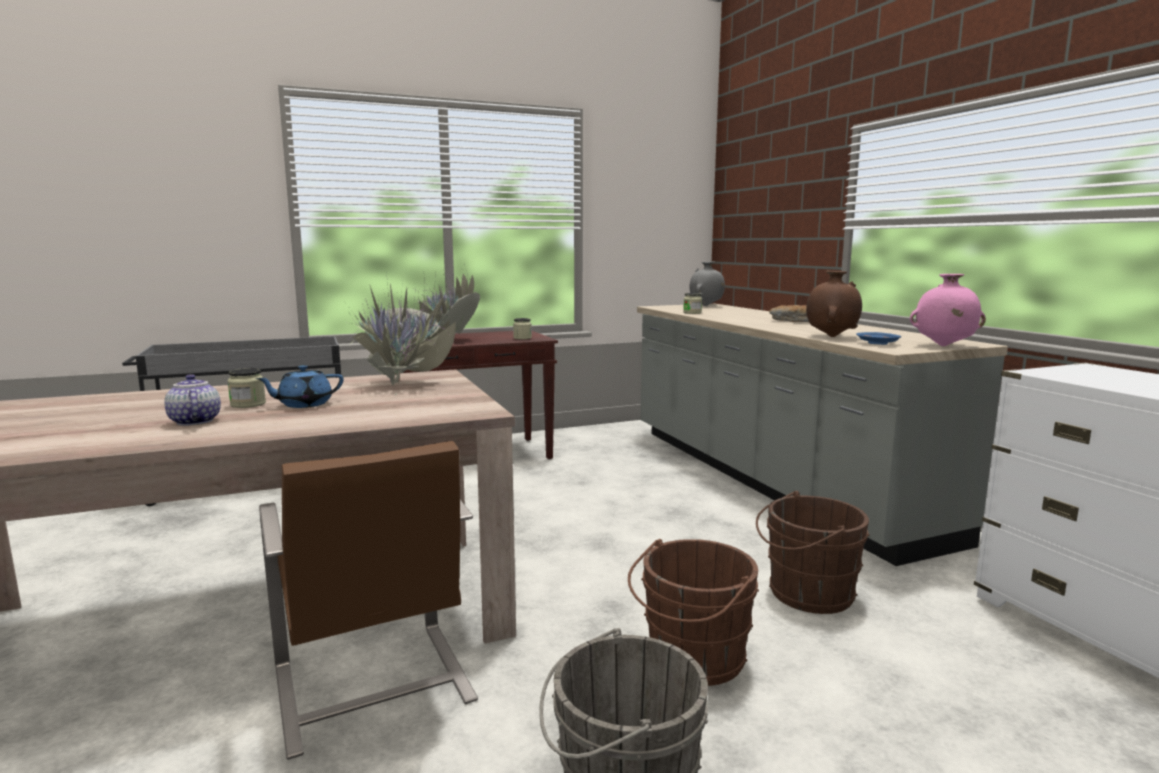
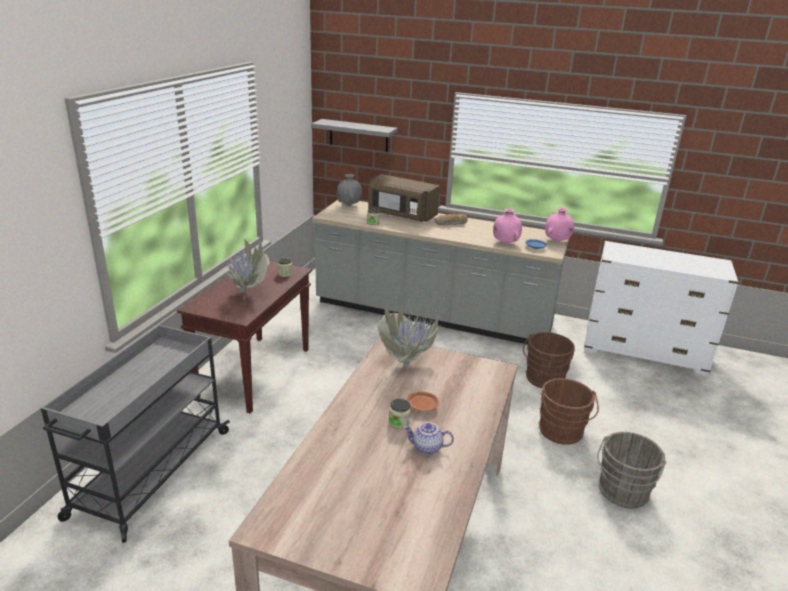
camera: 50 degrees left, 15 degrees up
(304, 404) = (422, 406): blue teapot -> brown plate
(372, 686) = (502, 521): brown chair -> none
(750, 313) = (401, 214): none -> brown microwave
(751, 219) = (358, 135): none -> grey shelf
(831, 336) = (505, 243): brown vase -> pink vase

